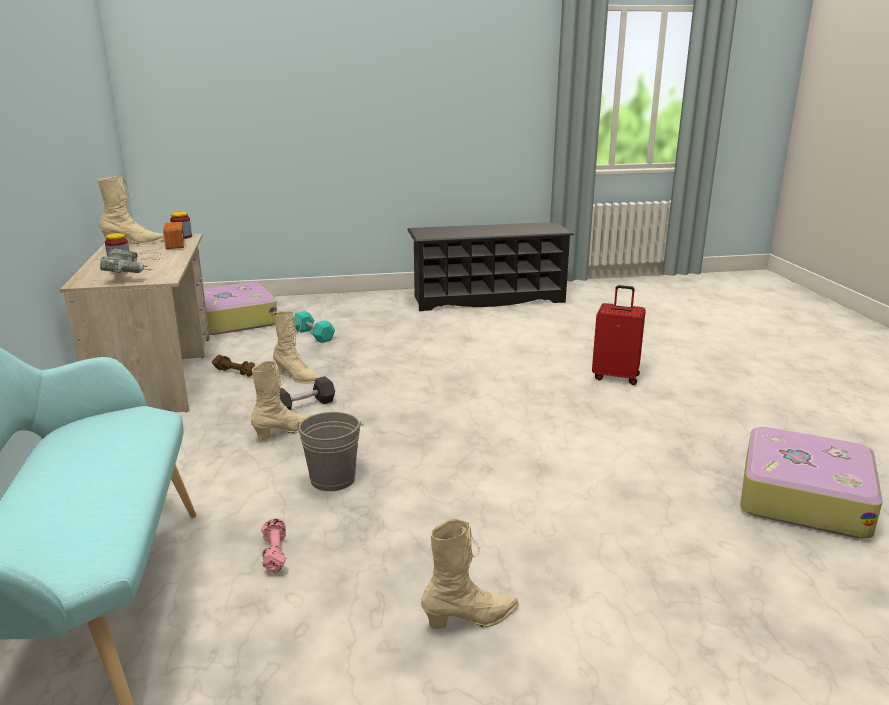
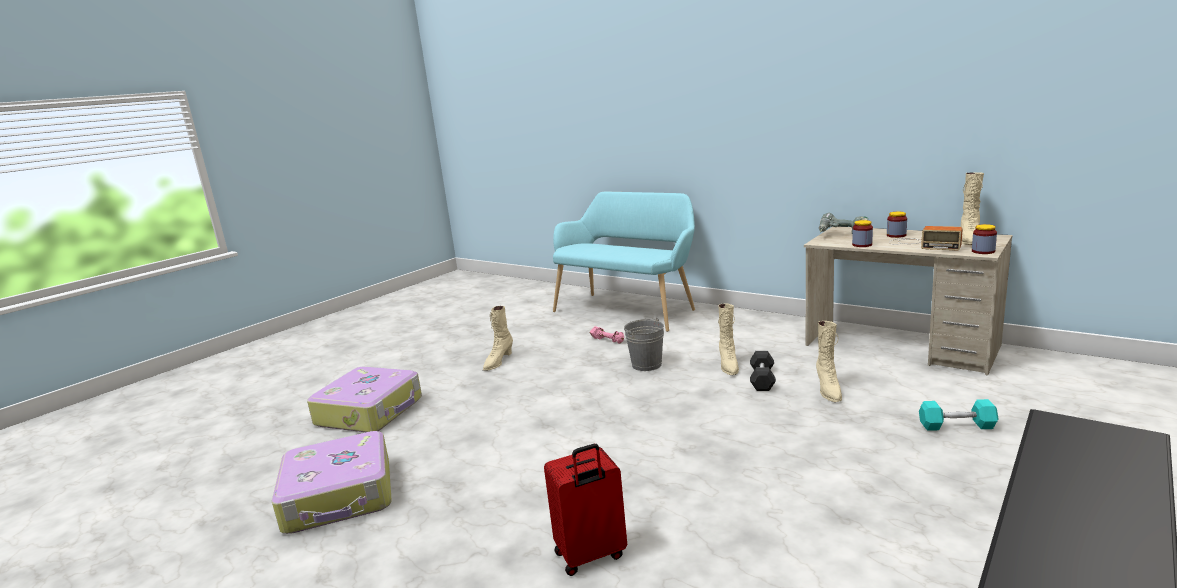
camera: 140 degrees right, 5 degrees down
(171, 265) = (862, 245): none -> jar
(234, 320) = (1064, 398): suitcase -> suitcase (371, 411)
(235, 372) = (872, 371): brown dumbbell -> none
(297, 377) = (828, 390): beige boot -> beige boot turned 75 degrees counterclockwise

